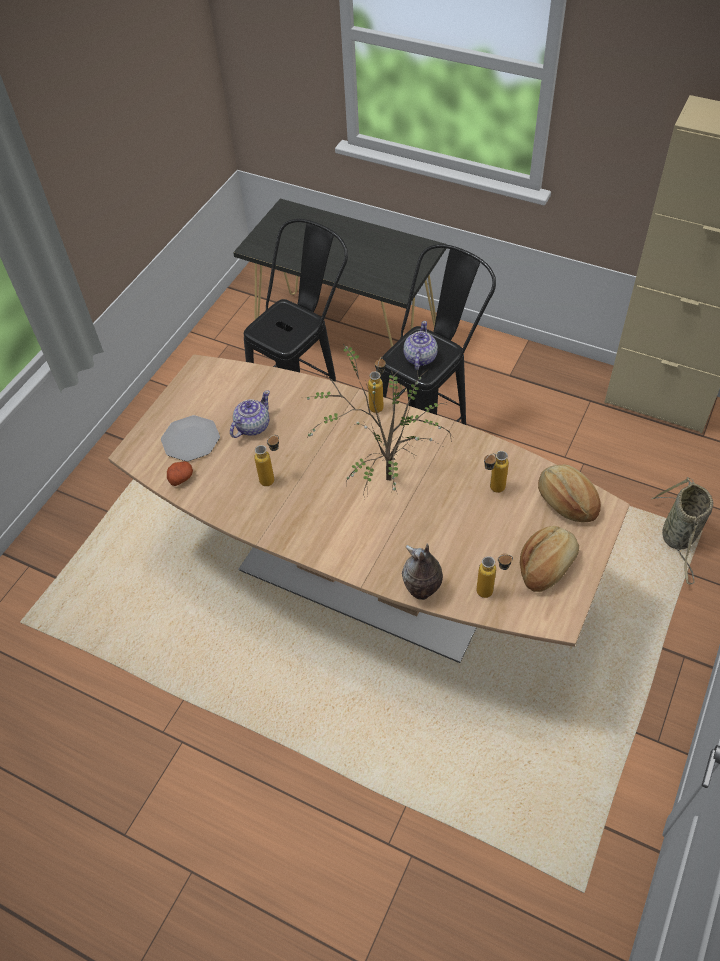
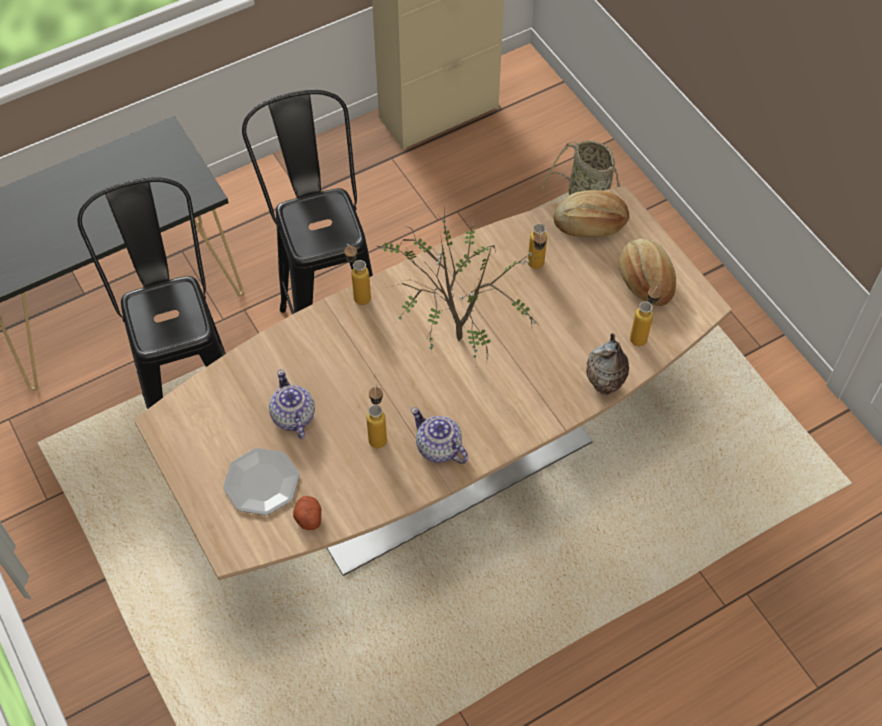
camera: 60 degrees left, 5 degrees up
(419, 358) = (324, 228): teapot -> teapot (439, 448)

